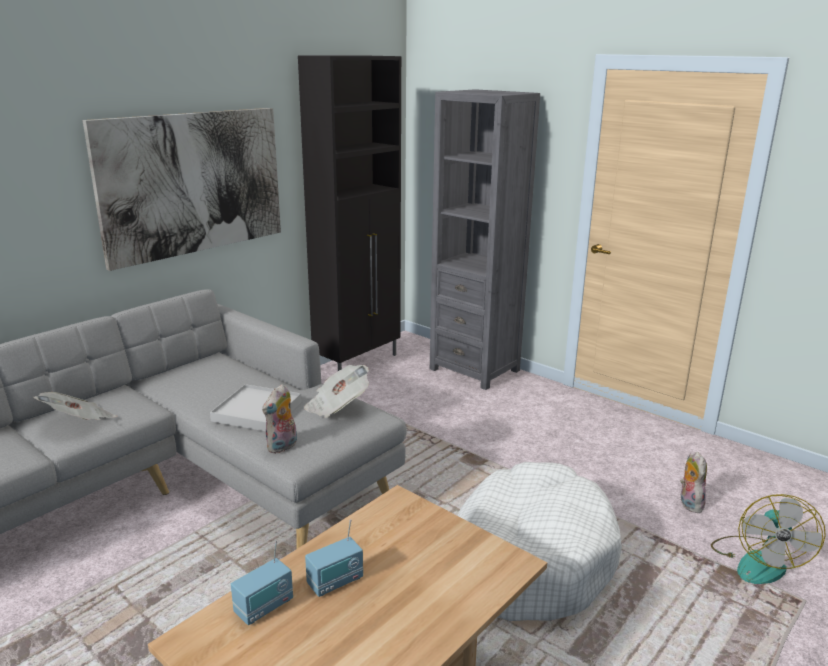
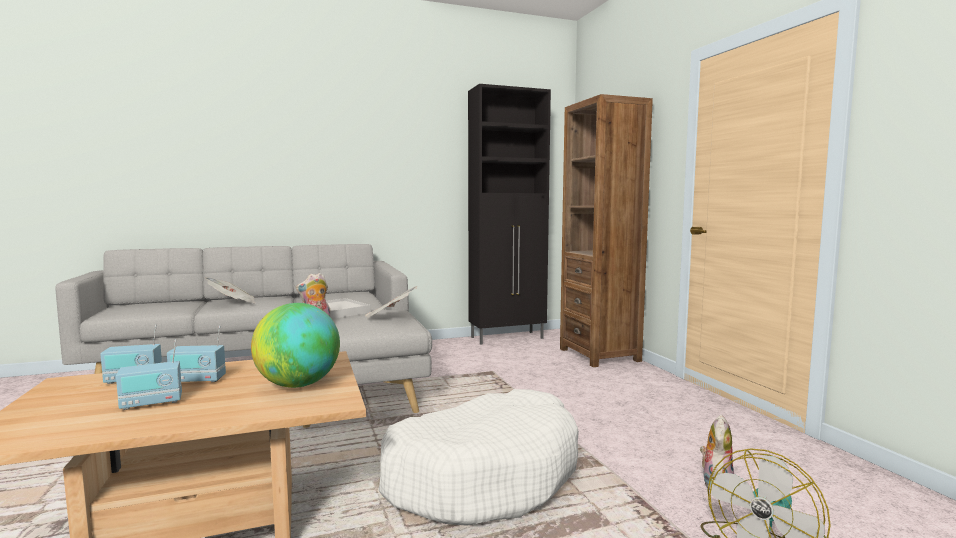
camera: 30 degrees right, 15 degrees down
(193, 183) = (373, 171): picture -> none
(355, 631) = (151, 403): none -> radio
(443, 552) = (298, 385): none -> globe
(474, 370) = (599, 355): grey bookcase -> brown bookcase

